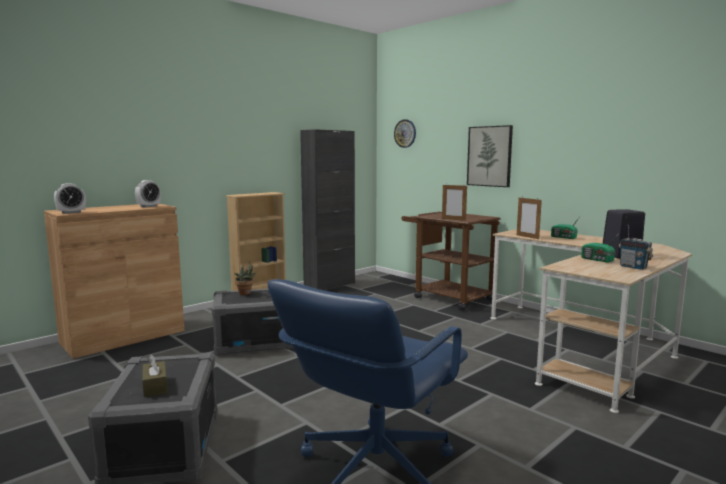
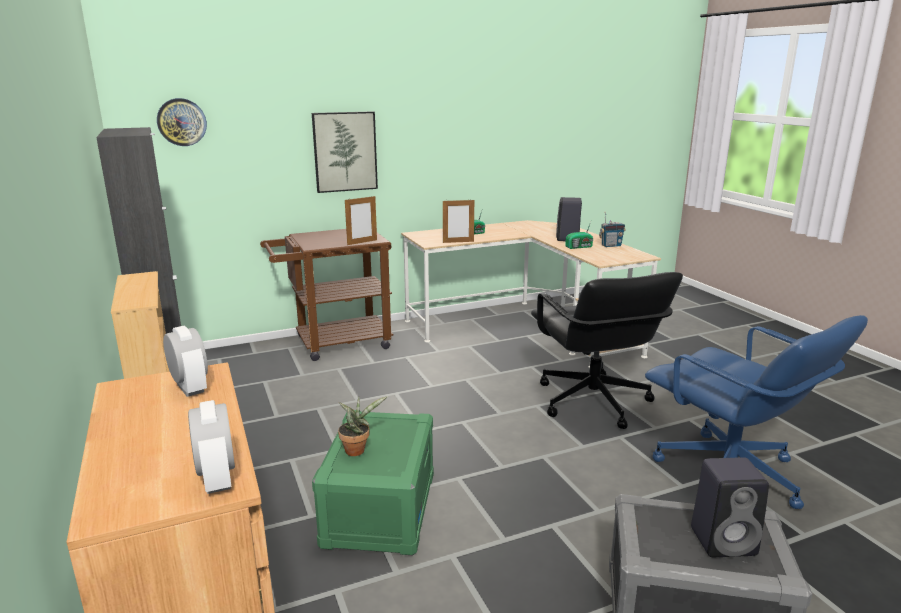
camera: 70 degrees left, 10 degrees up
(155, 386) = (725, 541): brown tissue box -> black speaker
(257, 341) = (379, 509): grey storage box -> green storage box
(460, 390) = (592, 402): none -> black office chair

